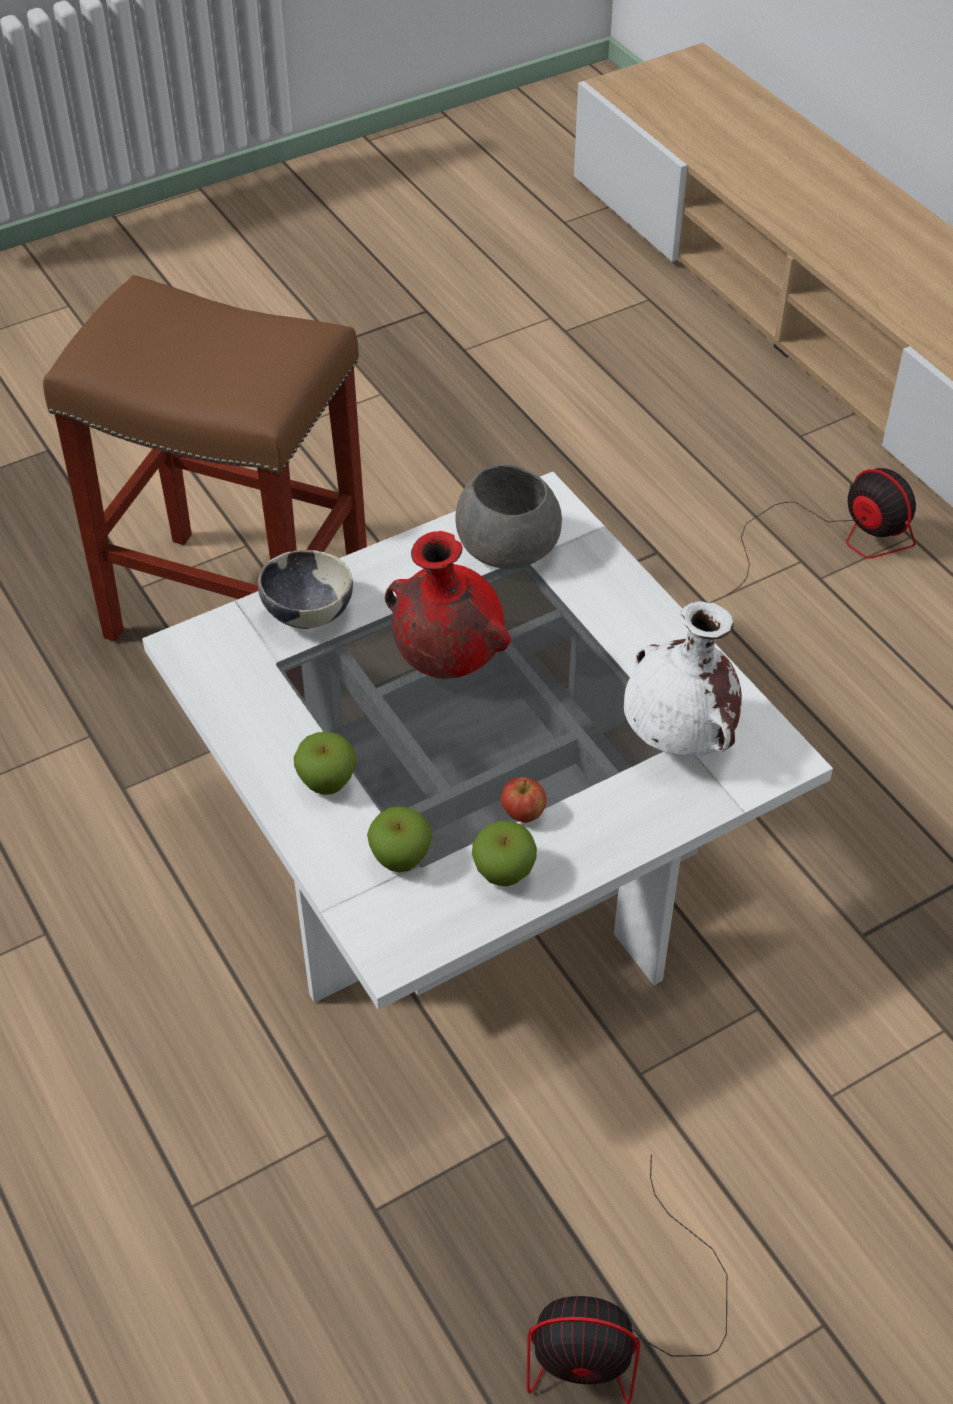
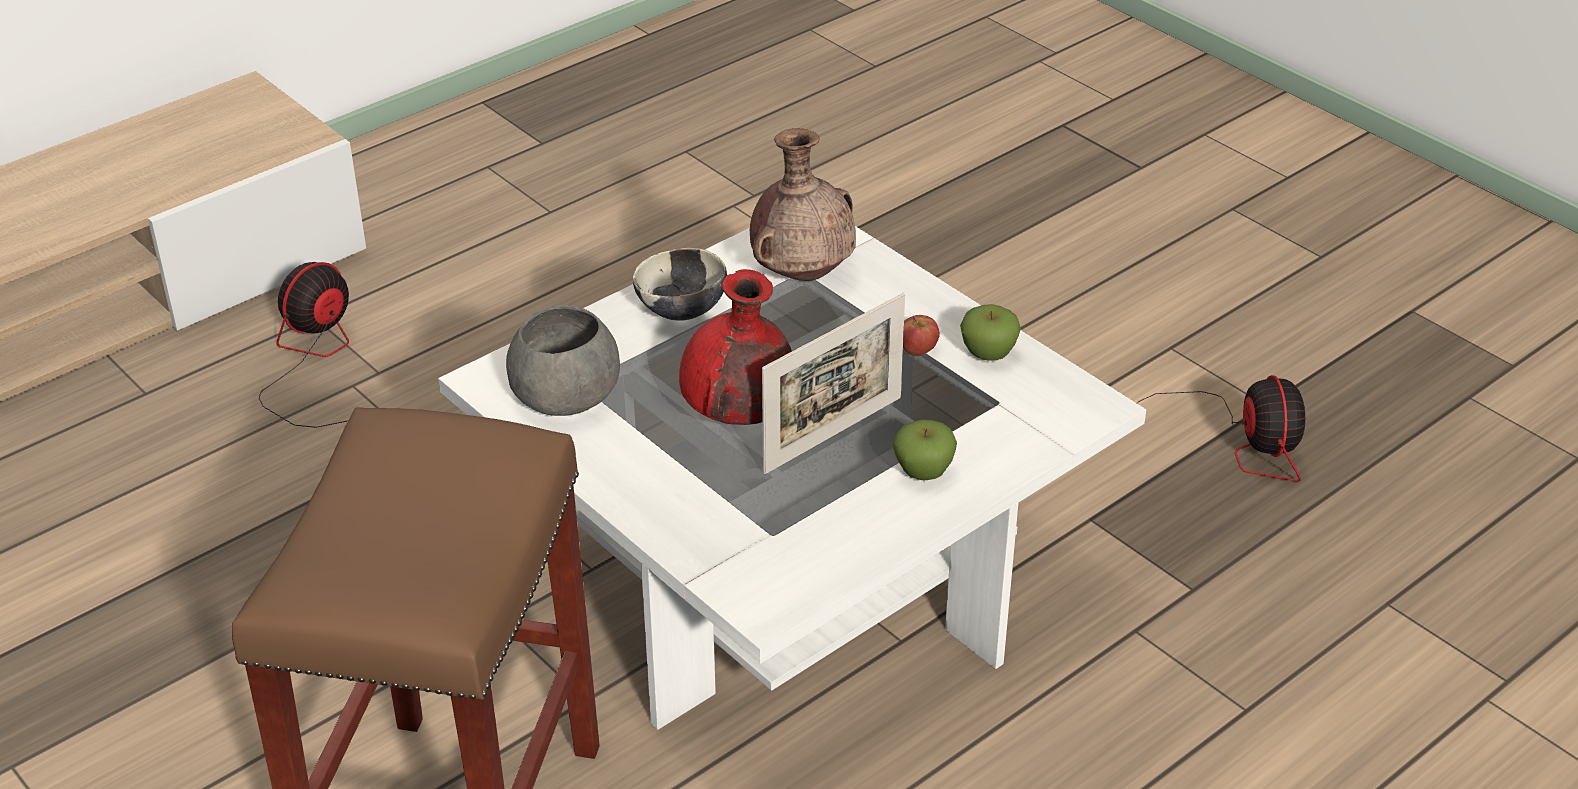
camera: 100 degrees left, 10 degrees down
(307, 614) = (694, 523): bowl -> bowl (681, 312)
(401, 859) = (996, 414): apple -> none
(403, 724) = (833, 434): none -> picture frame
(679, 739) = (803, 273): white vase -> brown vase

